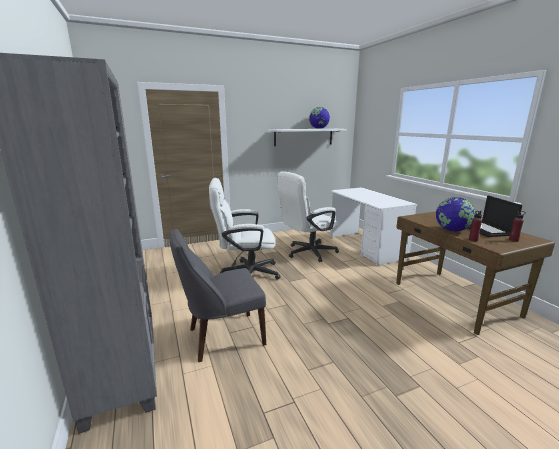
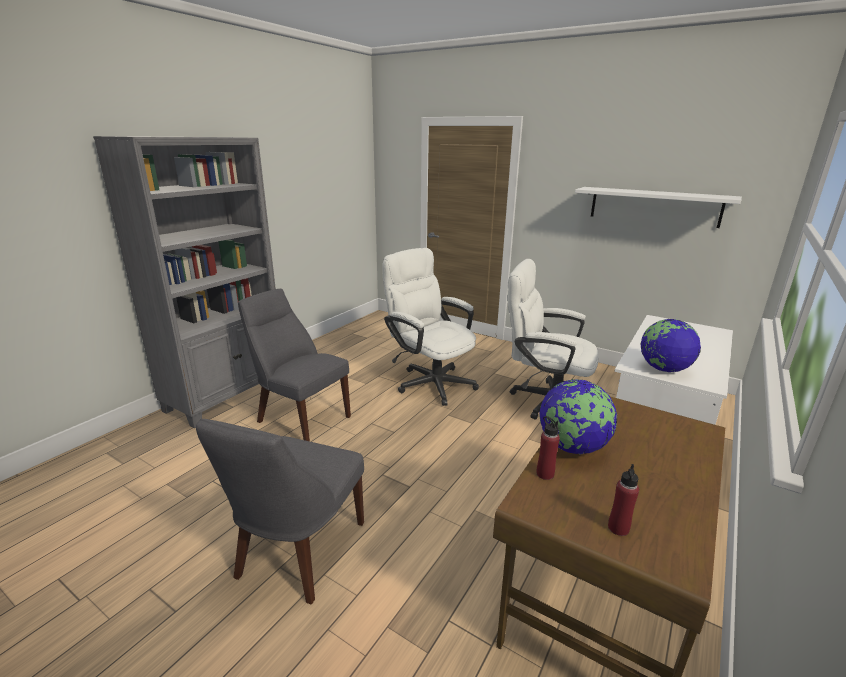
camera: 55 degrees right, 5 degrees up
(318, 128) = (679, 194): globe -> globe (663, 369)
(385, 383) = (298, 553): none -> grey chair
(485, 229) = (647, 487): laptop -> none

